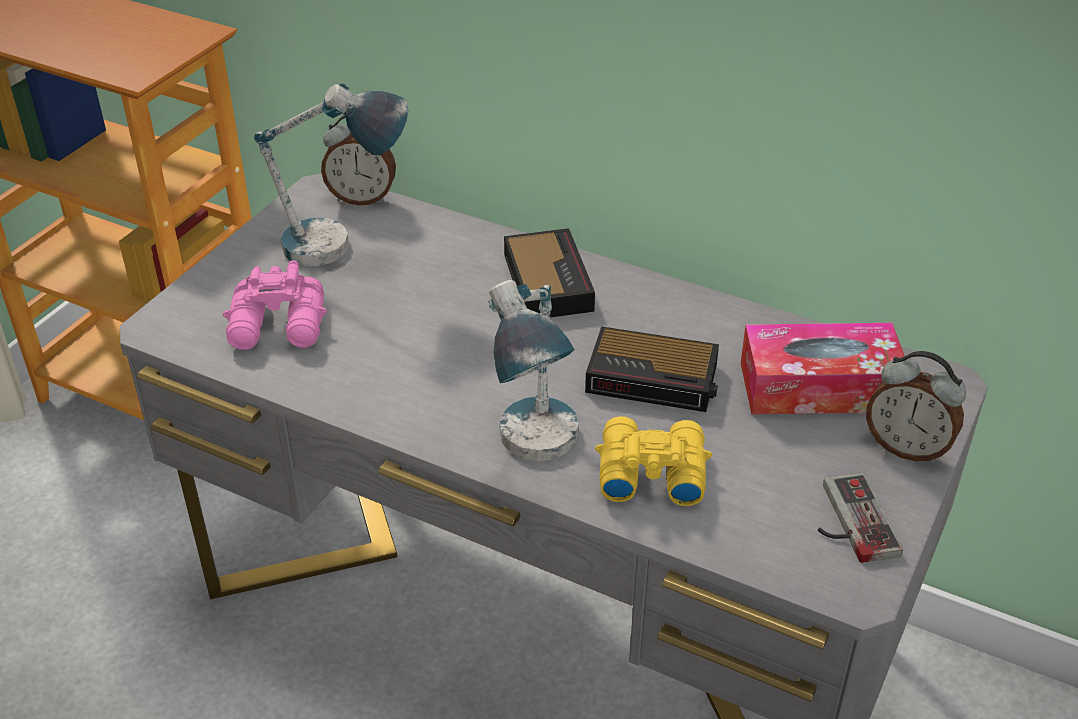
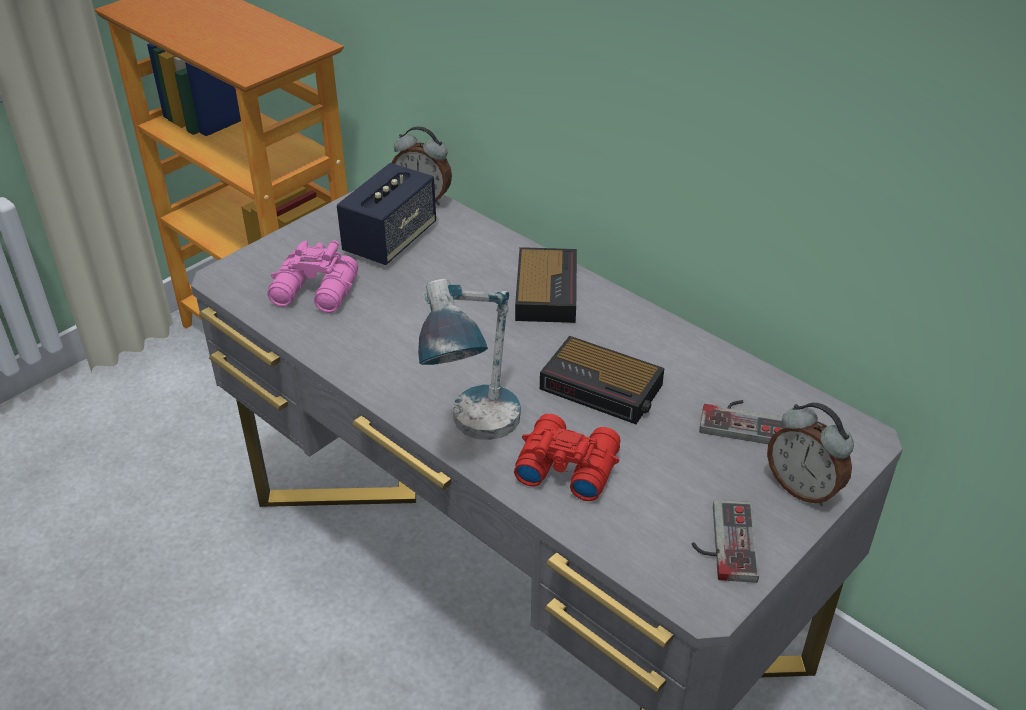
camera: 15 degrees right, 0 degrees up
(343, 251) = (390, 240): table lamp -> speaker
(649, 471) = (566, 465): yellow binoculars -> red binoculars
(819, 387) = (745, 421): tissue box -> game controller

